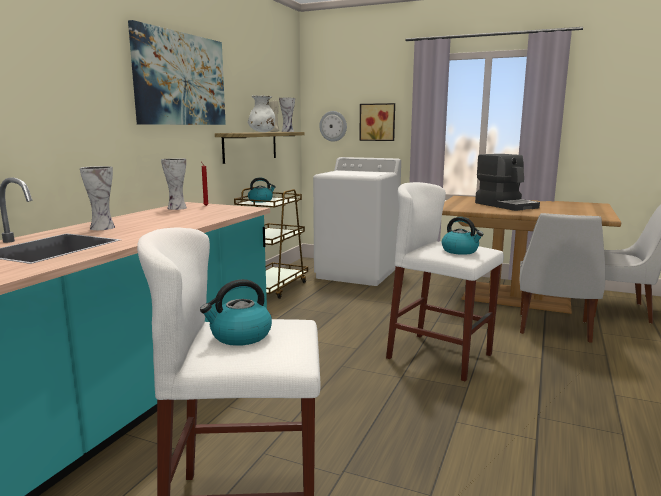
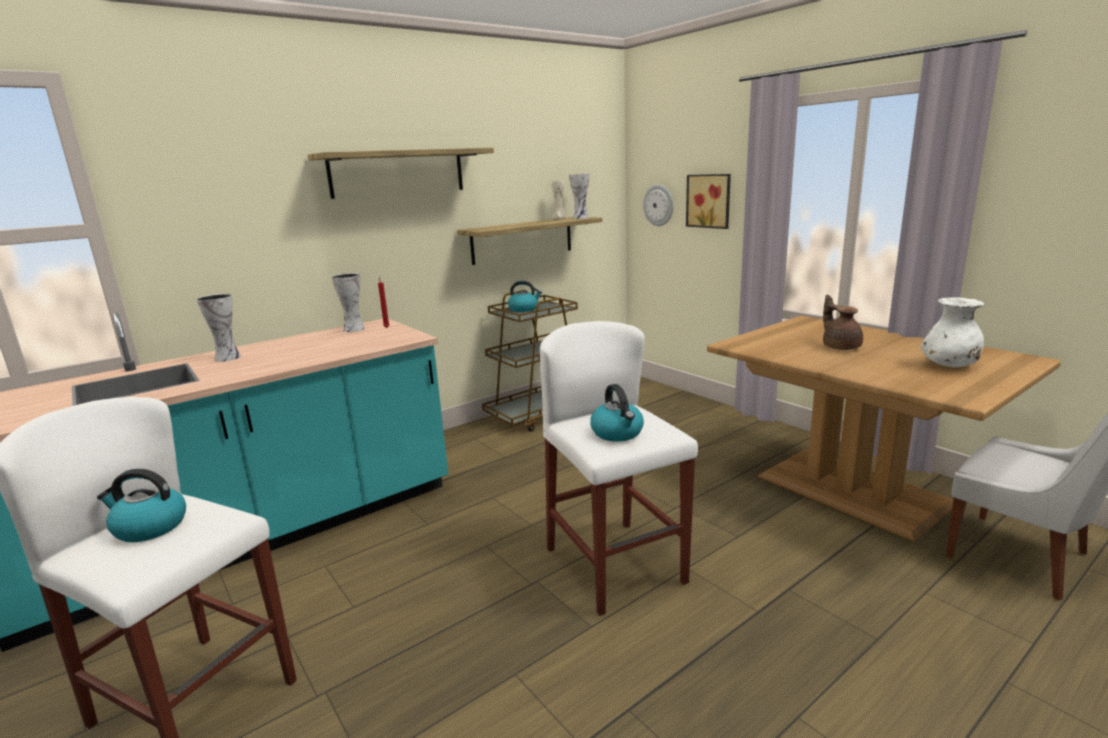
camera: 30 degrees right, 5 degrees up
(181, 79) = (398, 173): picture -> shelf
(262, 132) = (531, 223): white vase -> white vase (949, 365)
(357, 273) = (664, 407): white washing machine -> none
(506, 205) = (840, 346): coffee machine -> brown teapot
(553, 328) = (845, 563): white chair -> none

